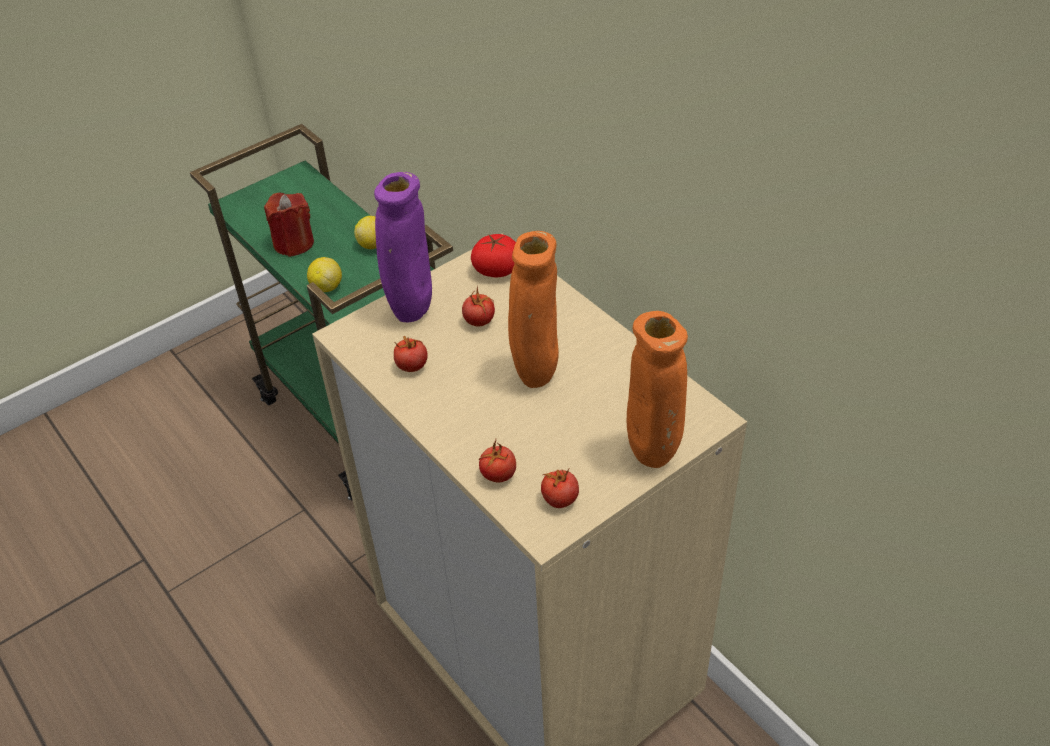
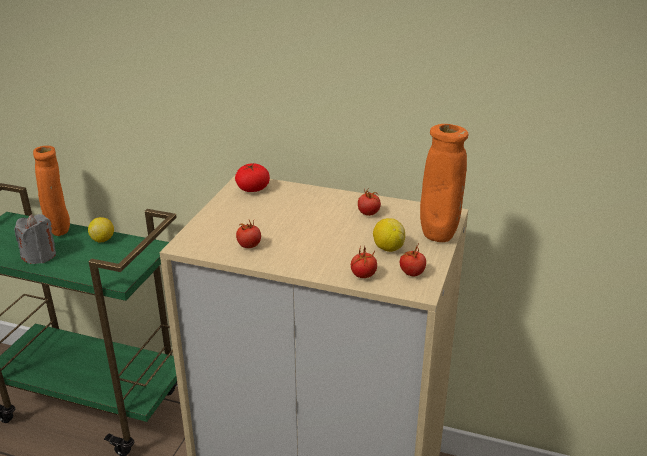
camera: 35 degrees left, 15 degrees down
(294, 243) = (39, 256): red candle -> grey candle
(326, 287) = (88, 271): lemon -> lemon (388, 248)
(411, 311) = (219, 222): purple vase -> none
(479, 321) = (269, 213): tomato -> tomato (368, 213)
(536, 375) = (332, 226): orange vase -> orange vase (59, 231)

